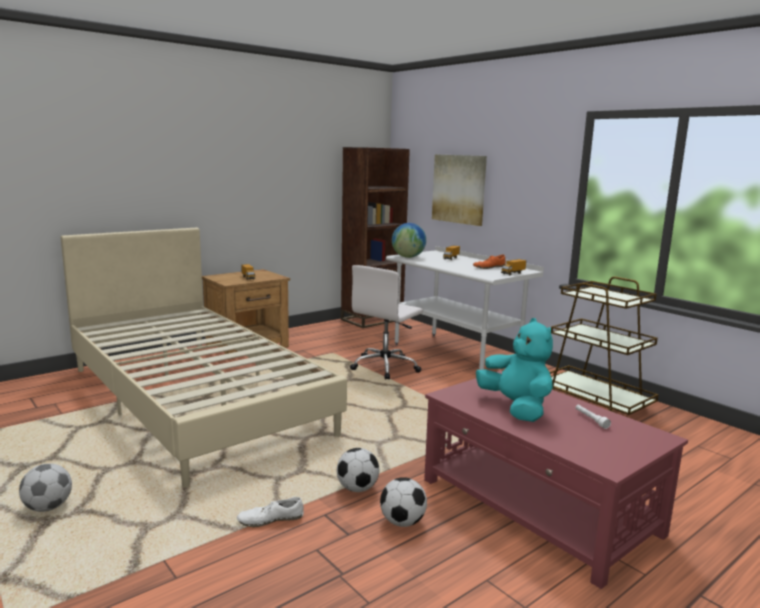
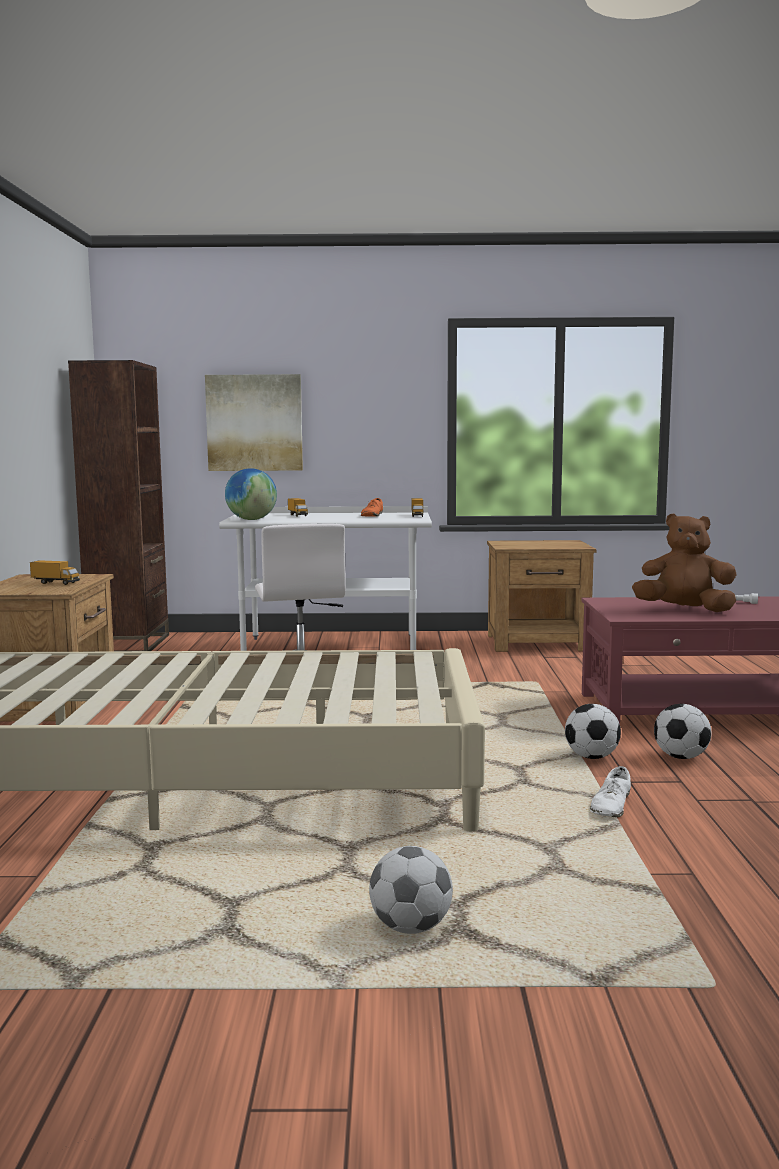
camera: 50 degrees left, 5 degrees down
(516, 408) = (684, 610): turquoise plush toy -> brown plush toy
(595, 402) = (538, 643): brown cart -> brown nightstand

